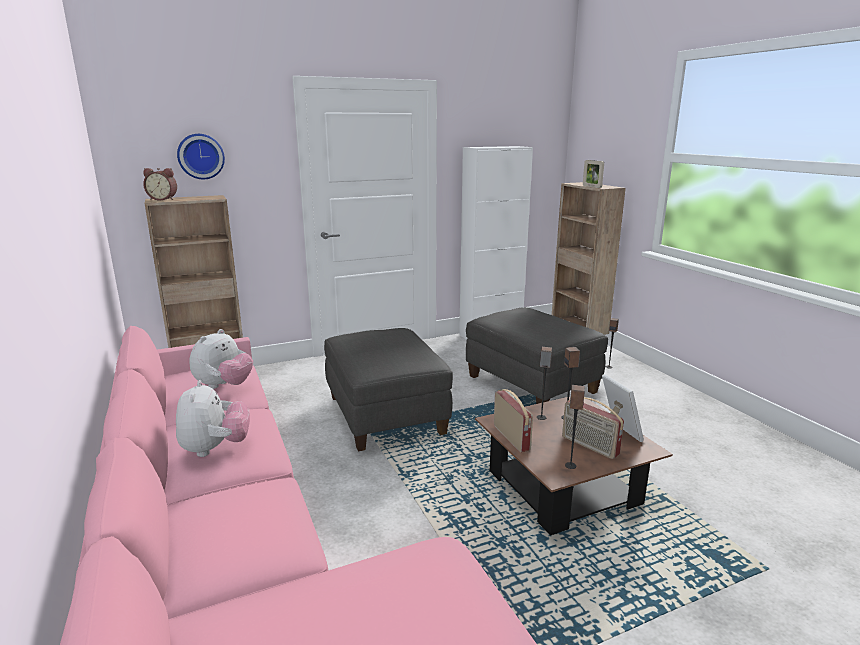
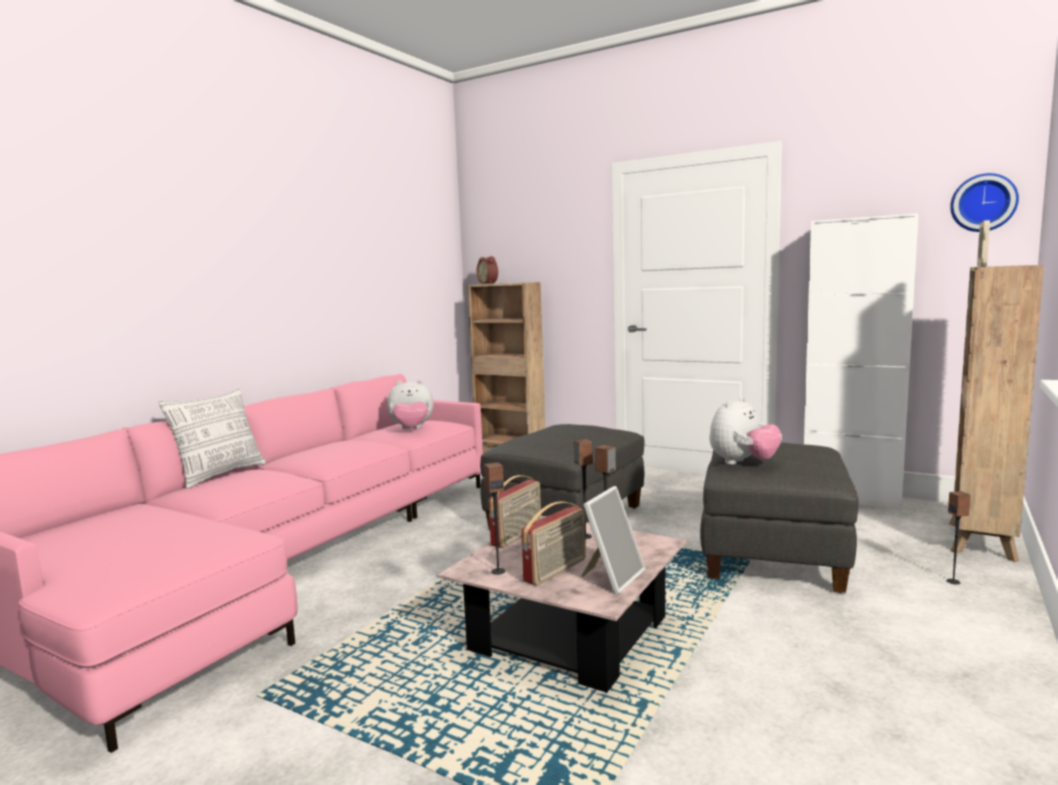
camera: 55 degrees right, 10 degrees down
(170, 532) = (220, 475): none -> pillow
(201, 156) = (530, 247): wall clock -> wall clock (983, 203)
(215, 449) = (319, 452): plush toy -> plush toy (743, 463)
(563, 487) = (569, 634): brown coffee table -> pink coffee table
(589, 446) = (556, 570): radio -> radio turned 150 degrees counterclockwise

